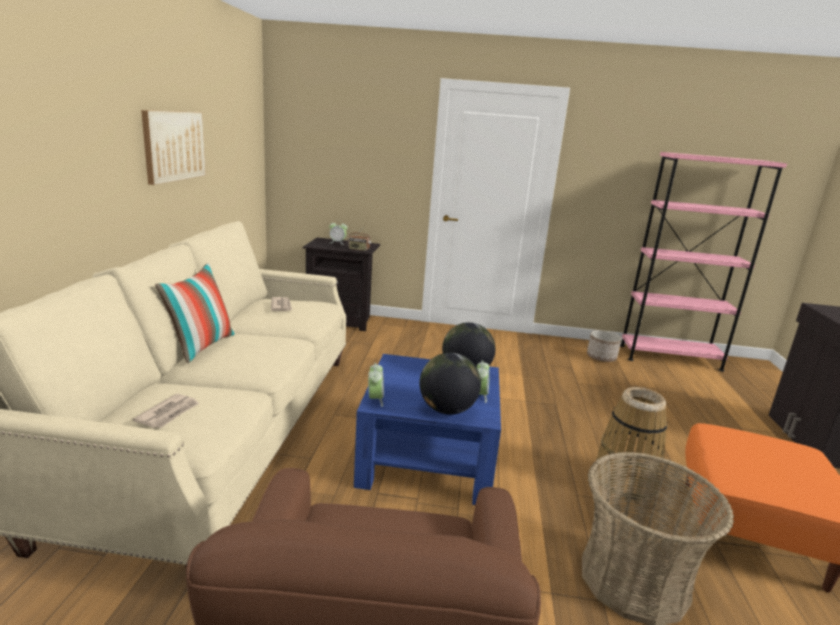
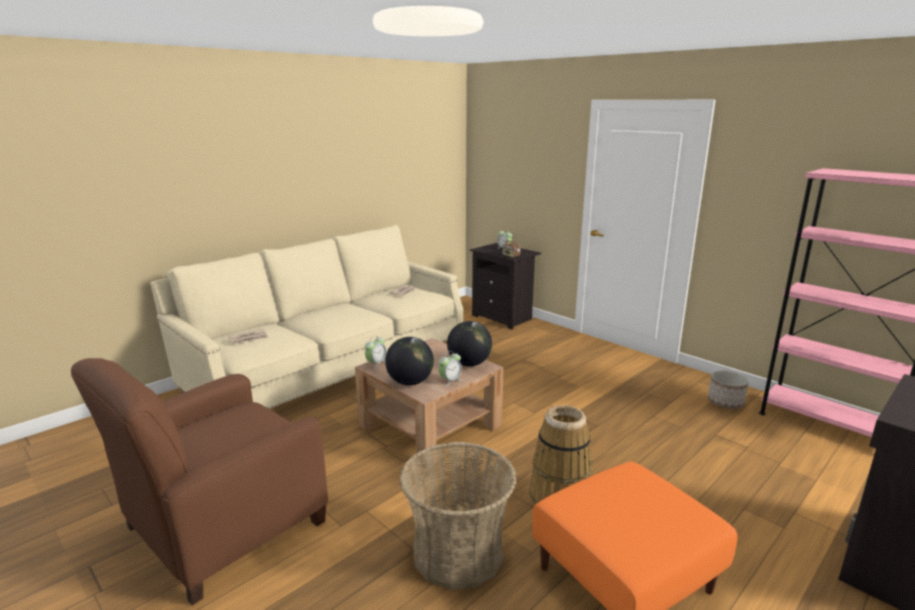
camera: 40 degrees right, 0 degrees up
(173, 145) = (350, 170): picture -> none
(201, 346) = (320, 308): pillow -> none
(428, 457) = (430, 426): blue coffee table -> brown coffee table

